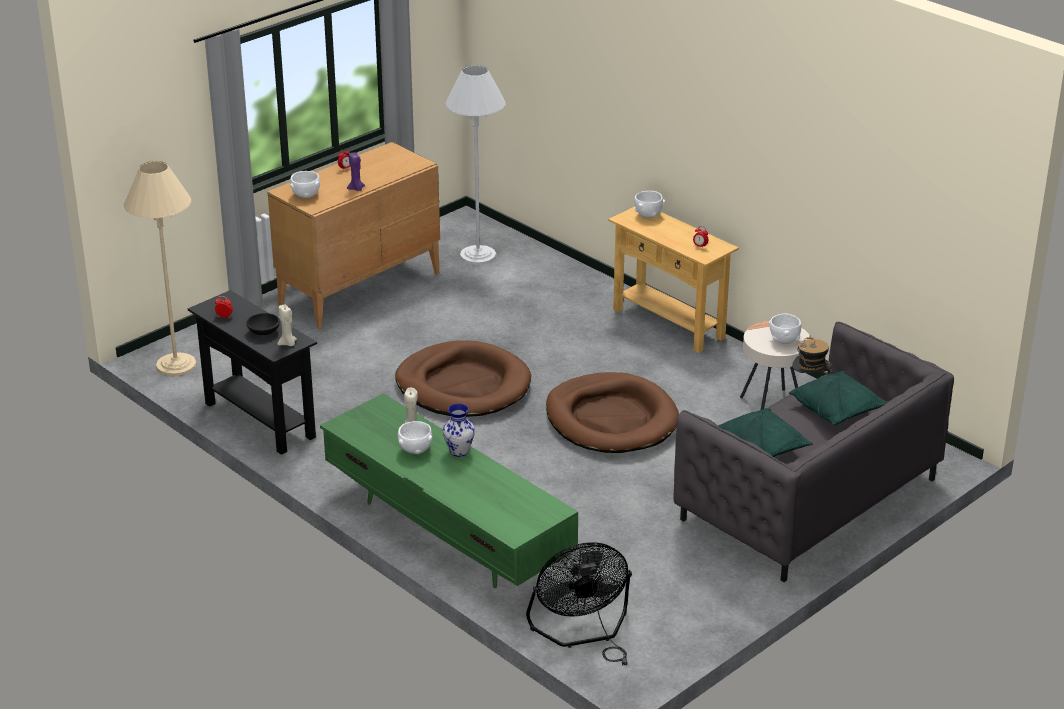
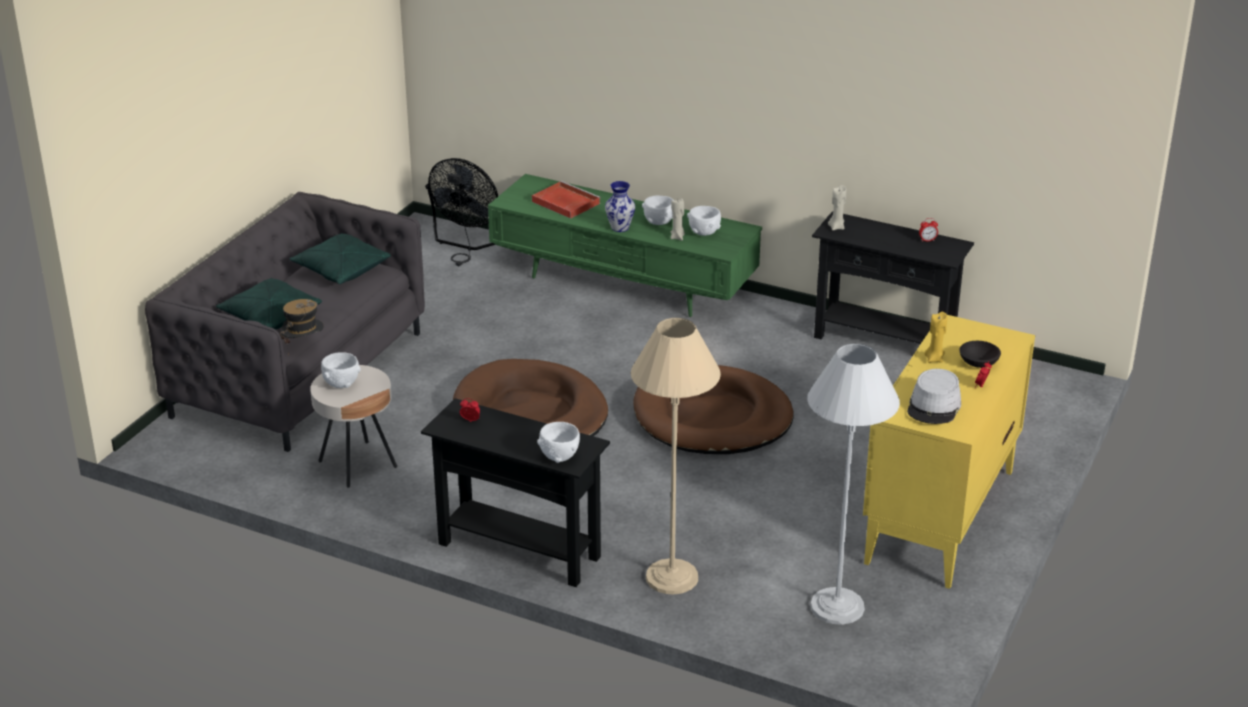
camera: 160 degrees right, 0 degrees up
(176, 365) = (1031, 377): beige floor lamp -> beige floor lamp (671, 577)
(263, 332) = (872, 233): black bowl -> black bowl (978, 363)
(306, 195) = (983, 337): white bowl -> white bowl (704, 232)
(356, 189) = (934, 359): purple candle -> yellow candle
(360, 288) = (939, 517): brown cabinet -> yellow cabinet
(390, 163) = (934, 406): none -> grey hat
(494, 496) = (564, 202): none -> red tray
(587, 633) = (464, 242): black fan -> black fan turned 120 degrees counterclockwise
(668, 323) = (519, 550): beige console table -> black console table

